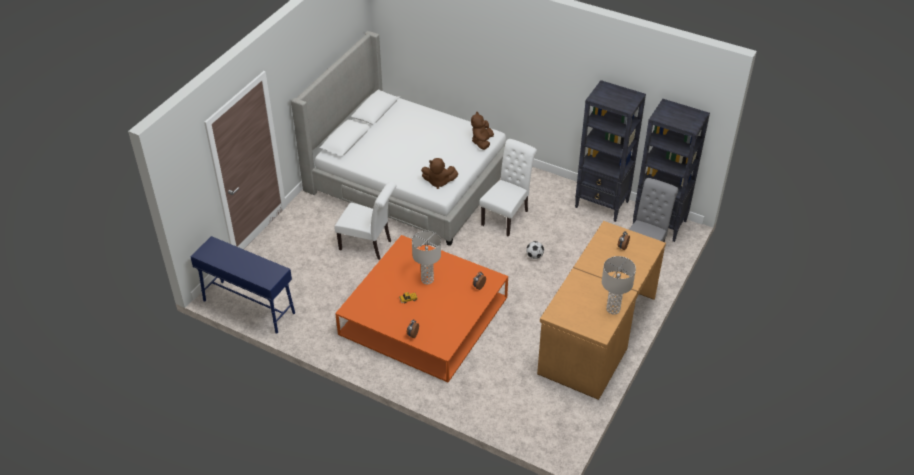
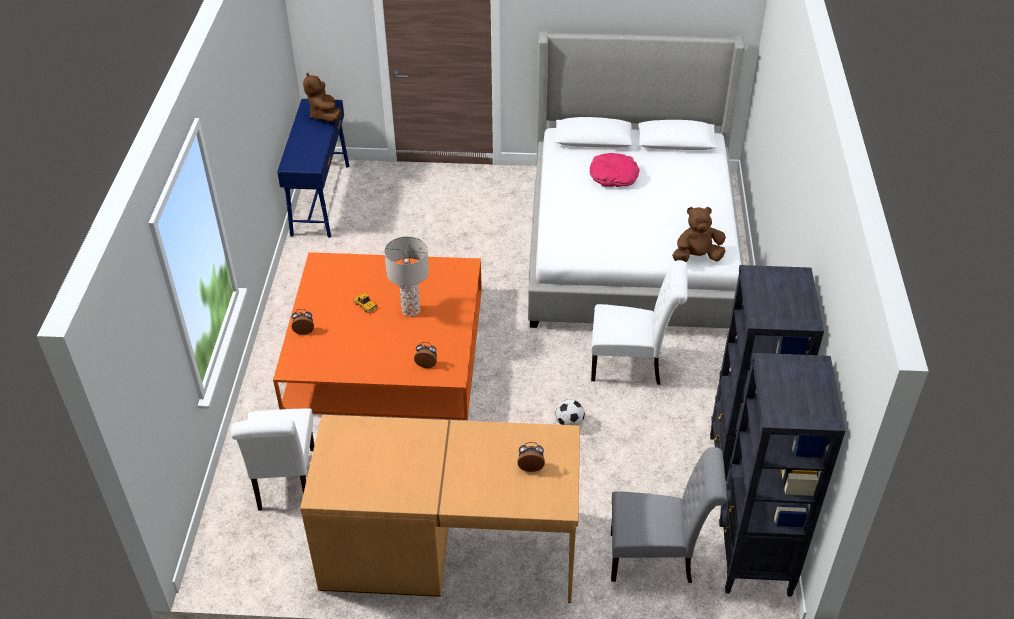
camera: 65 degrees right, 0 degrees up
(368, 245) = (480, 254): white chair -> white chair (285, 483)
(388, 146) = (614, 176): none -> pink pillow
(438, 182) = (576, 243): brown plush toy -> brown plush toy (324, 115)
(613, 309) = (381, 494): white table lamp -> none

